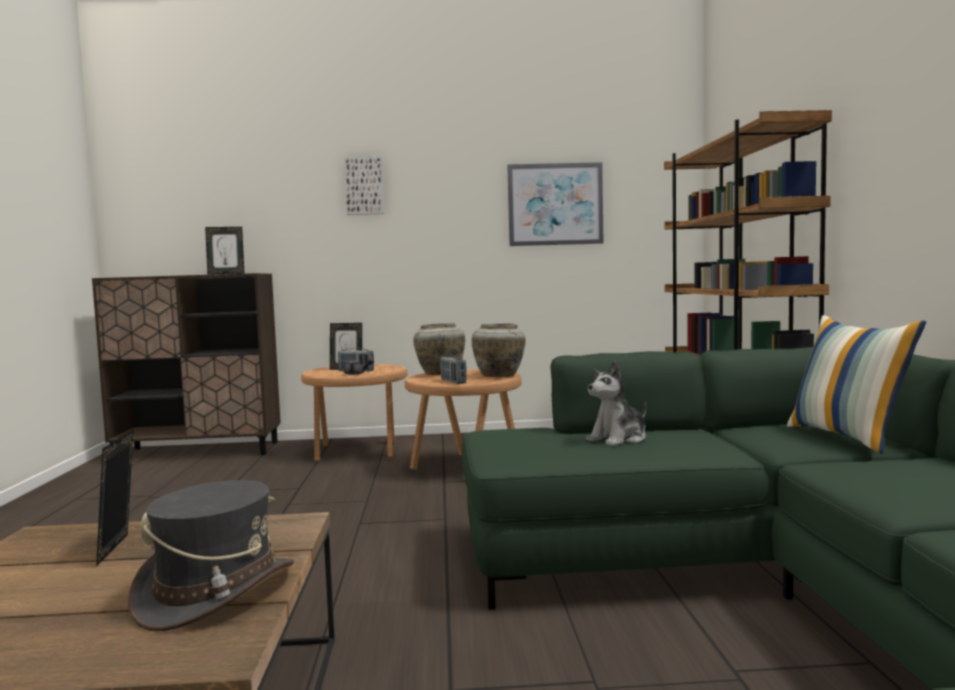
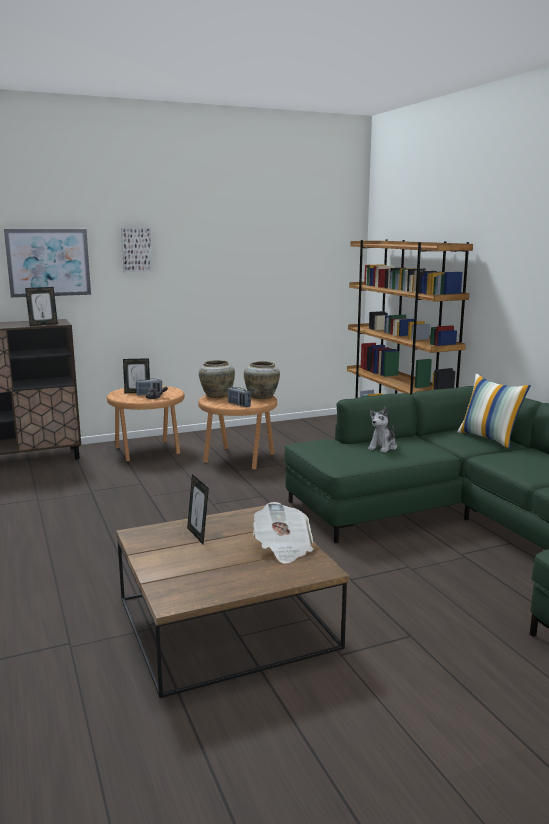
camera: 20 degrees left, 10 degrees up
(216, 592) = (283, 548): grey hat -> newspaper
(555, 204) = (272, 264): picture -> picture (48, 262)

